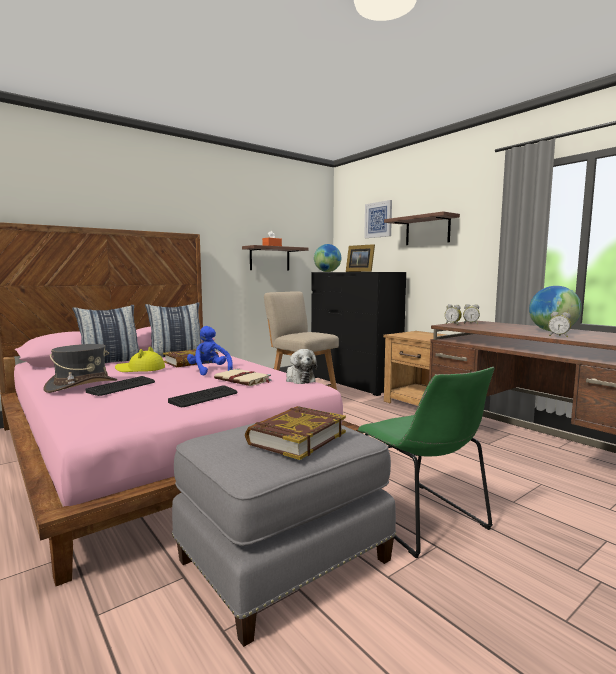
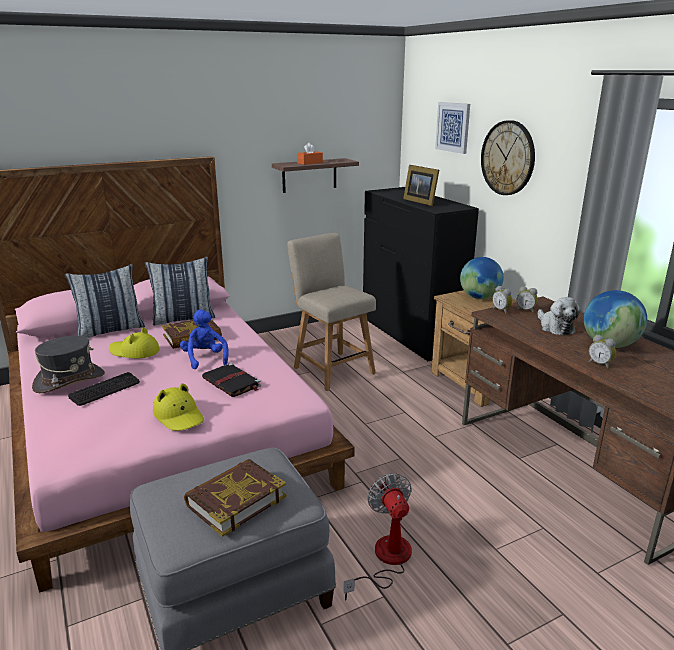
camera: 10 degrees right, 15 degrees up
(204, 397) = (179, 416): keyboard -> yellow hat
(243, 380) = (232, 383): beige book -> black book
(299, 379) = (293, 385): plush toy -> plush toy (555, 327)
(327, 272) = (384, 192): globe -> globe (479, 297)
(421, 519) = (385, 560): green chair -> fan
(427, 230) = (508, 158): shelf -> wall clock

